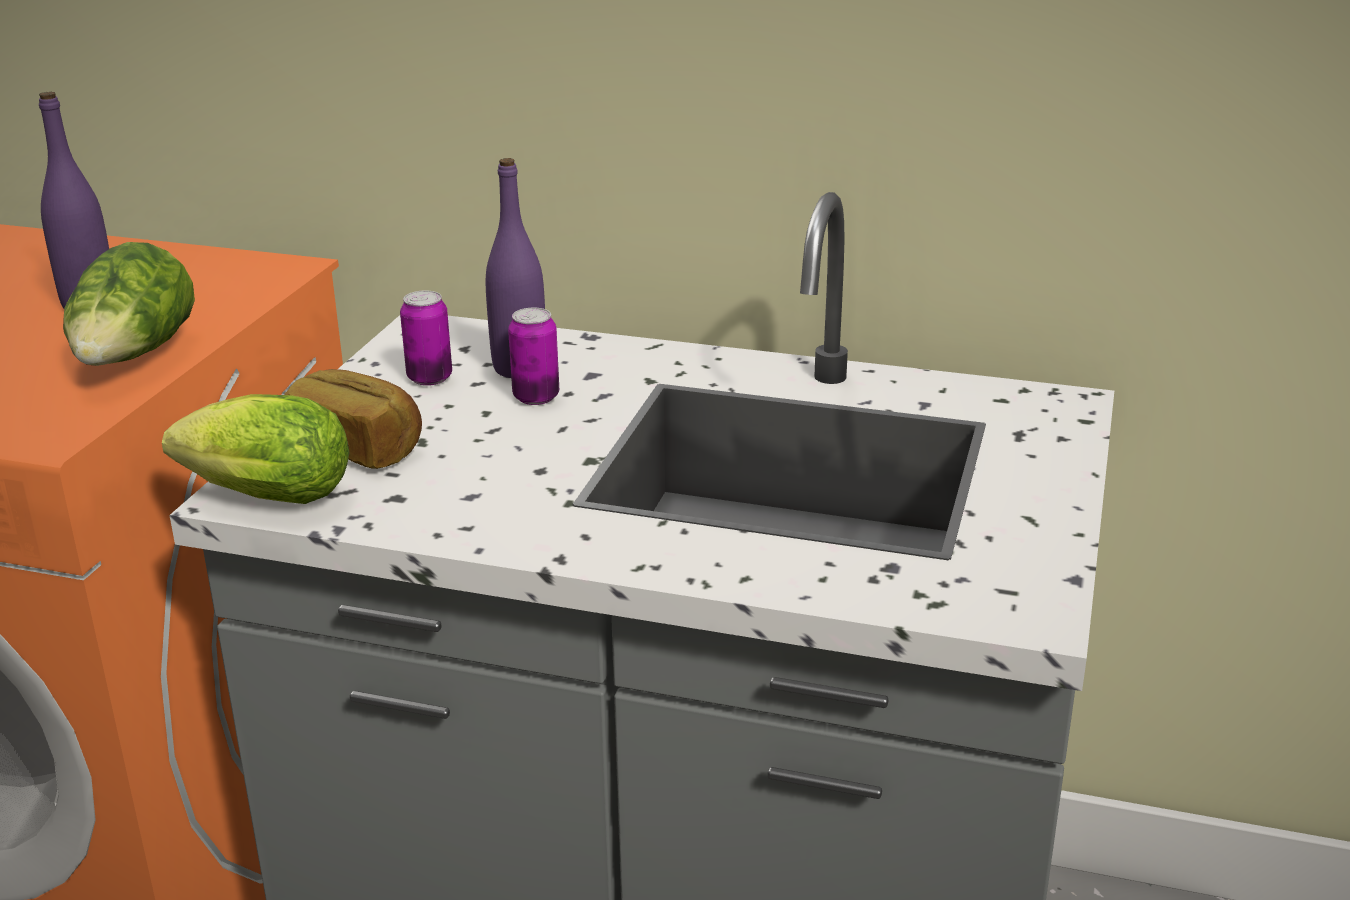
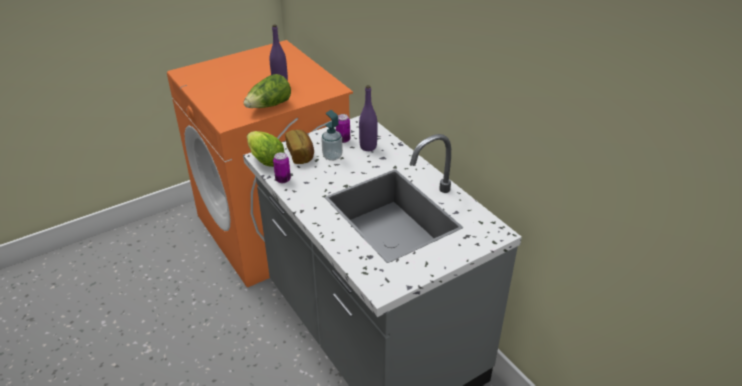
camera: 40 degrees right, 10 degrees up
(455, 419) = (332, 156): none -> soap dispenser
(536, 397) = (359, 158): can -> can (283, 180)

